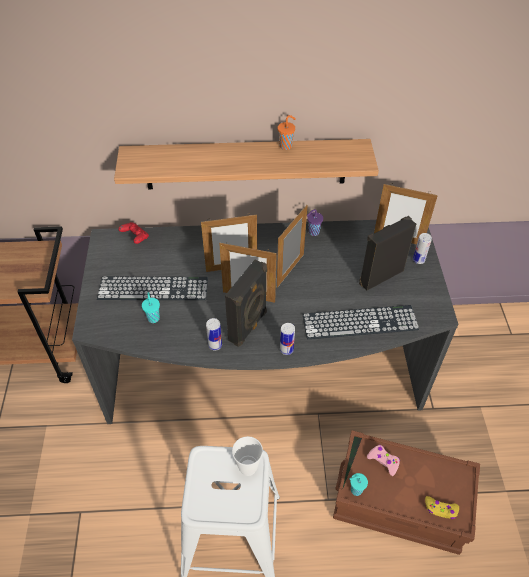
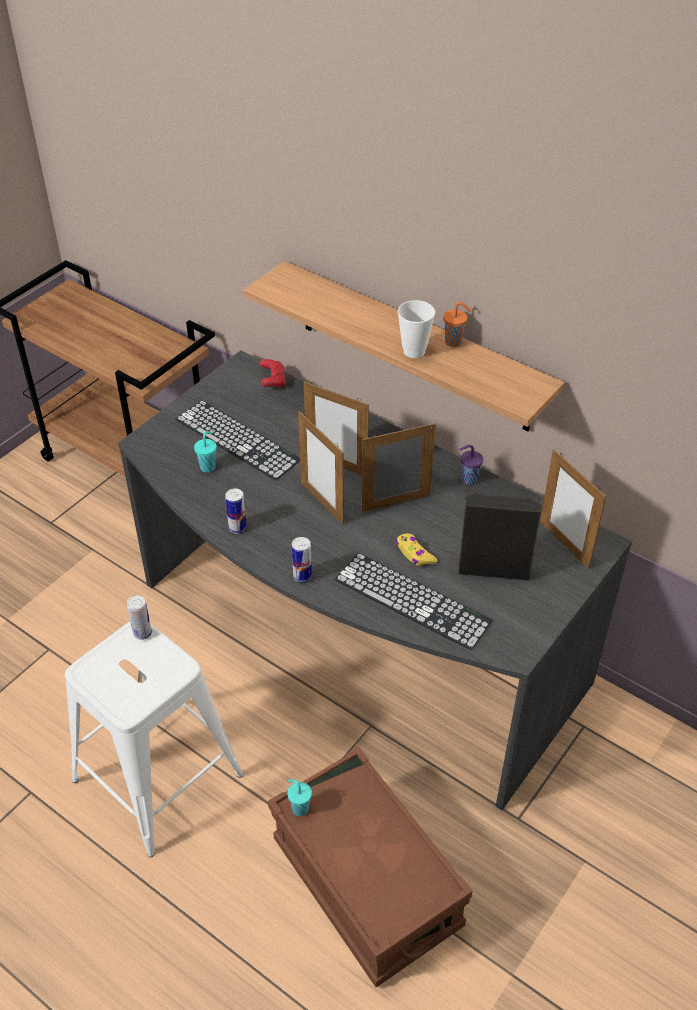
camera: 40 degrees right, 5 degrees down
(248, 467) = (167, 669): cup -> cup (414, 351)
(249, 326) = (290, 531): black speaker -> none
(383, 461) = (360, 803): pink game controller -> none
(418, 260) = (563, 580): can -> can (142, 633)
(440, 509) = (372, 899): yellow game controller -> yellow game controller (414, 554)

